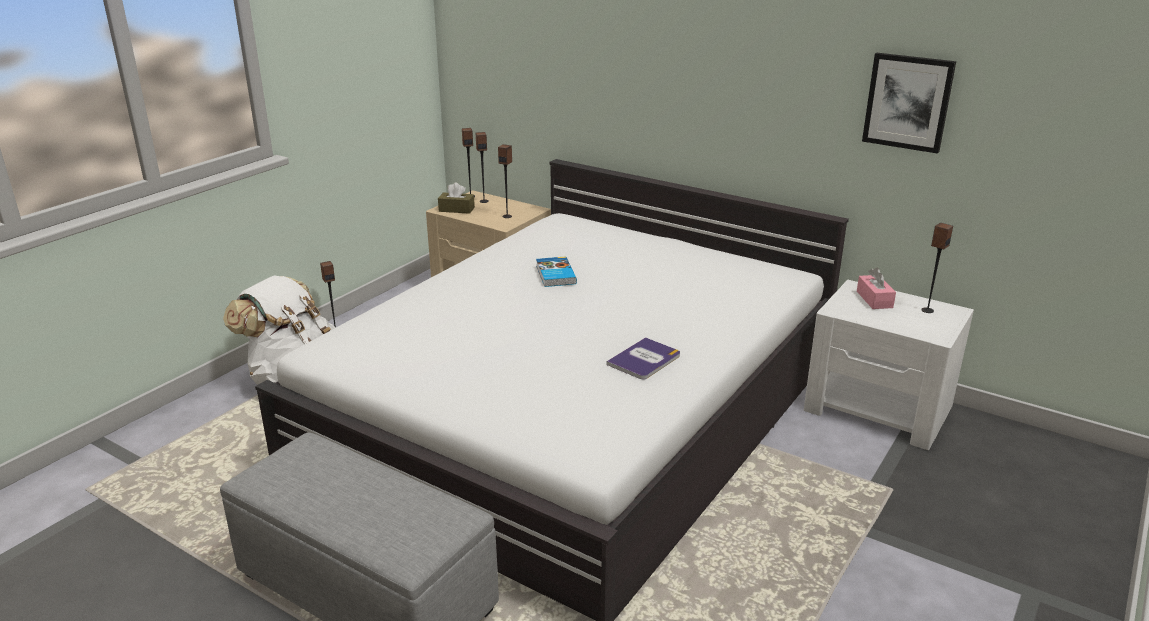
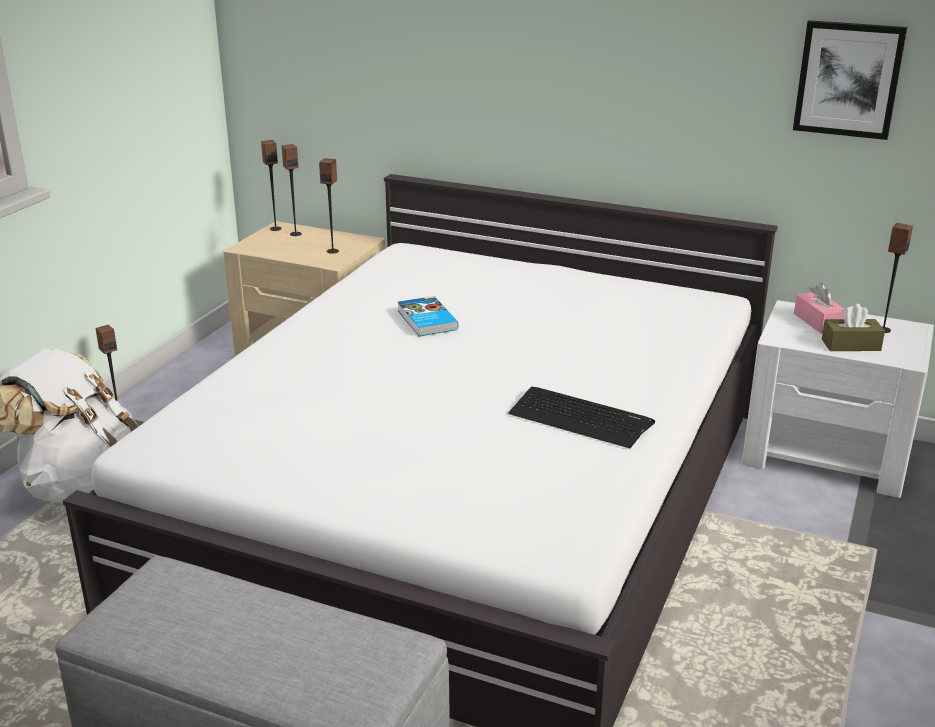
camera: 10 degrees left, 0 degrees up
(456, 209) = (263, 246): brown tissue box -> brown tissue box (851, 345)
(644, 360) = (580, 418): book -> keyboard

